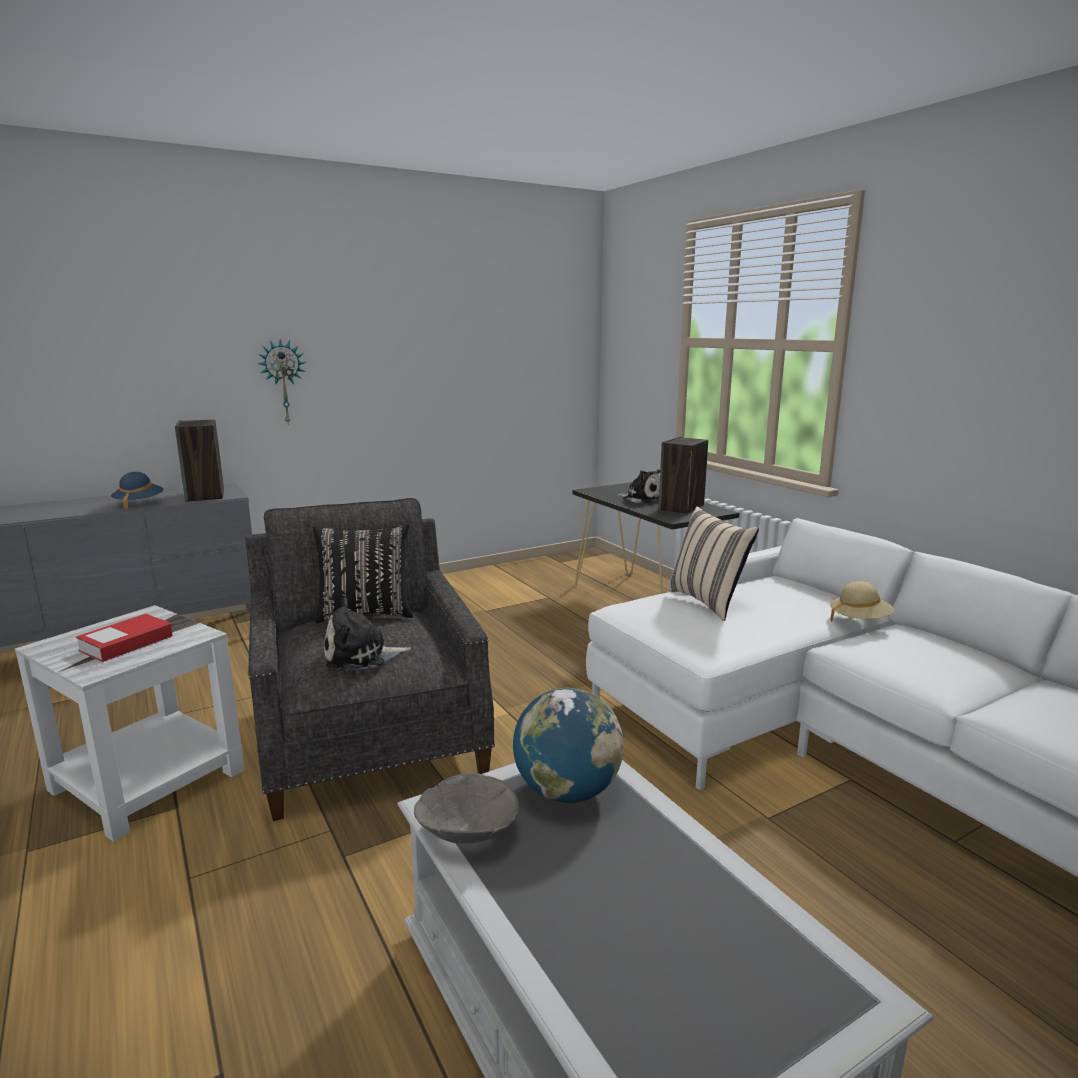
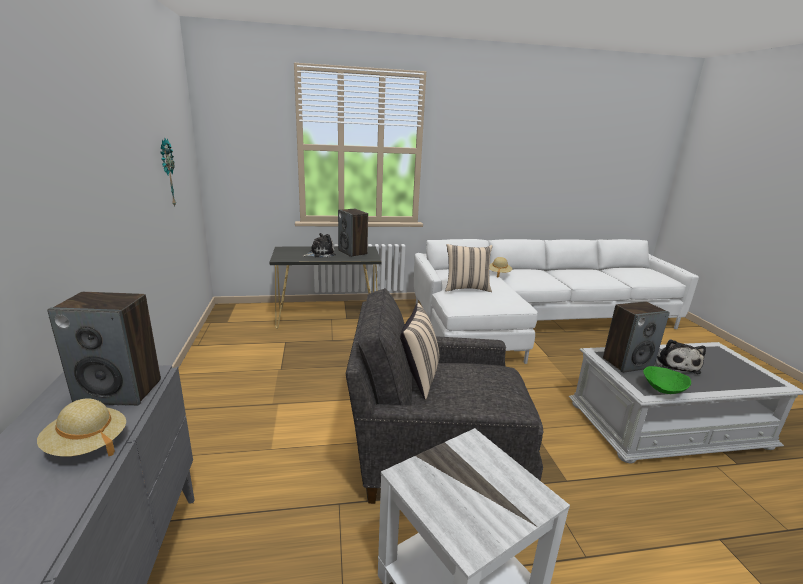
camera: 70 degrees left, 5 degrees up
(126, 644) = (482, 484): book -> none
(139, 503) = (87, 444): blue hat -> beige hat
(283, 382) = (71, 223): wall clock -> wall clock (166, 173)
(361, 656) = (500, 386): plush toy -> plush toy (675, 364)
(365, 613) = (418, 378): black pillow -> beige pillow
(466, 833) = (663, 390): grey bowl -> green bowl
(567, 791) = (627, 363): globe -> speaker

